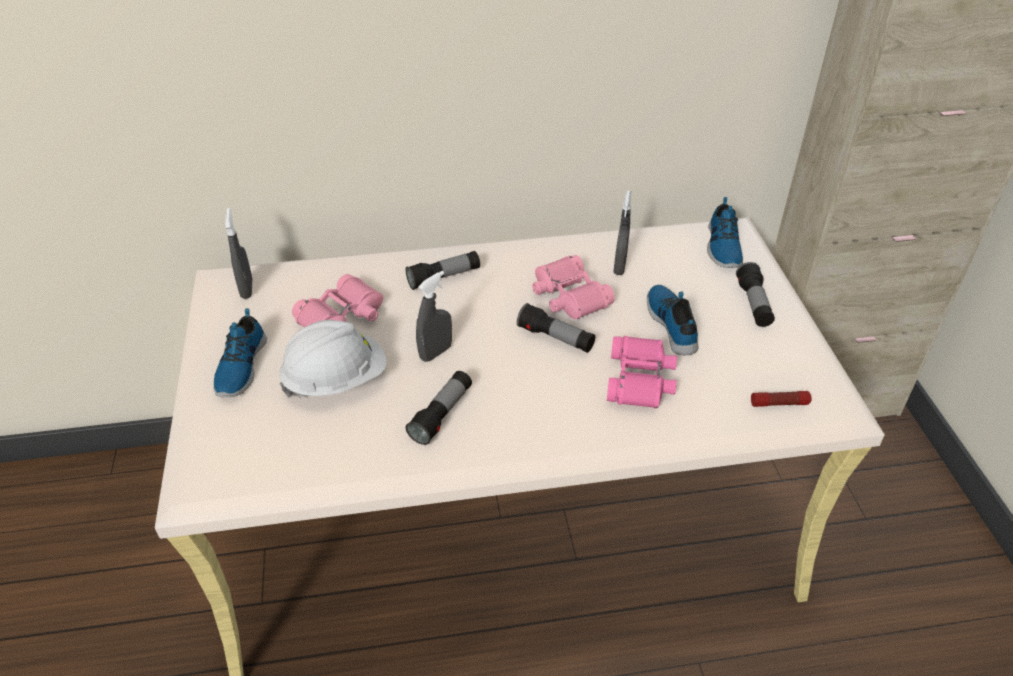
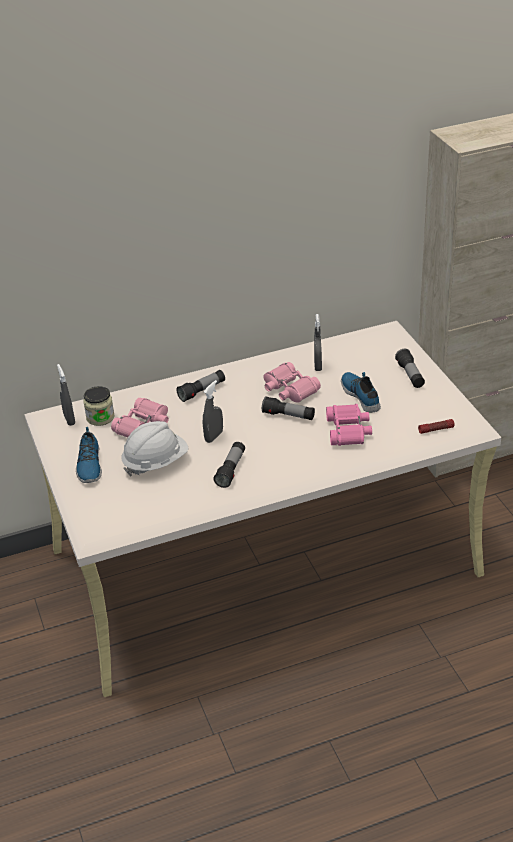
camera: 10 degrees left, 5 degrees down
(289, 293) = (100, 417): none -> jar
(722, 247) = (383, 342): shoe -> none

